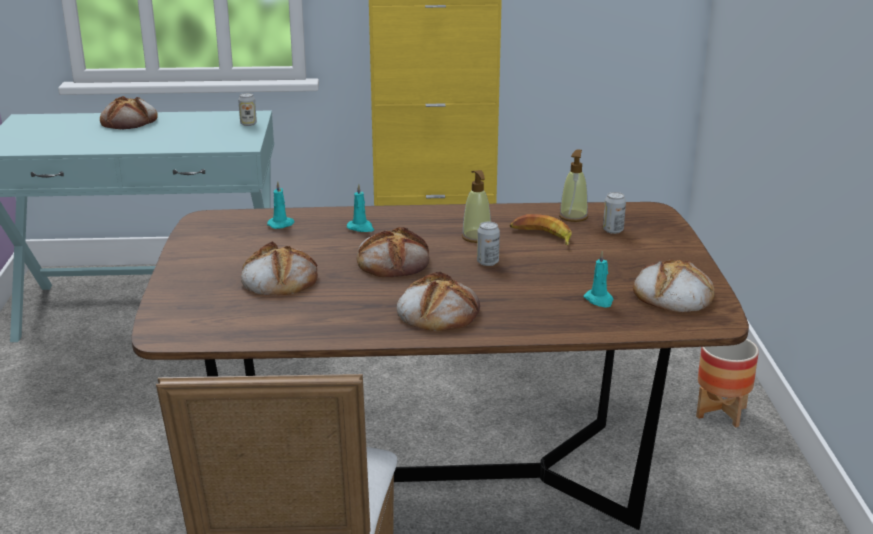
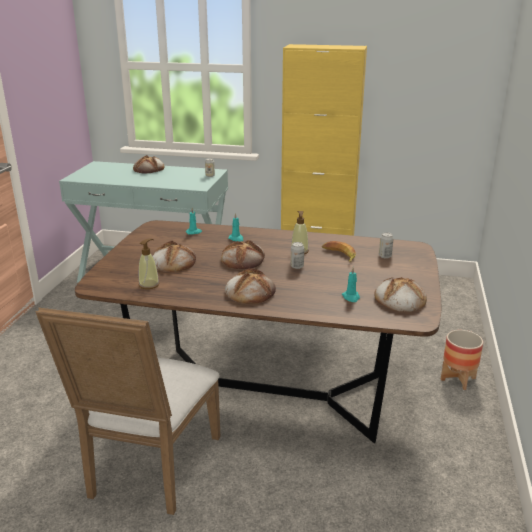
camera: 15 degrees right, 0 degrees up
(573, 216) = (365, 245): soap dispenser -> soap dispenser (149, 285)

